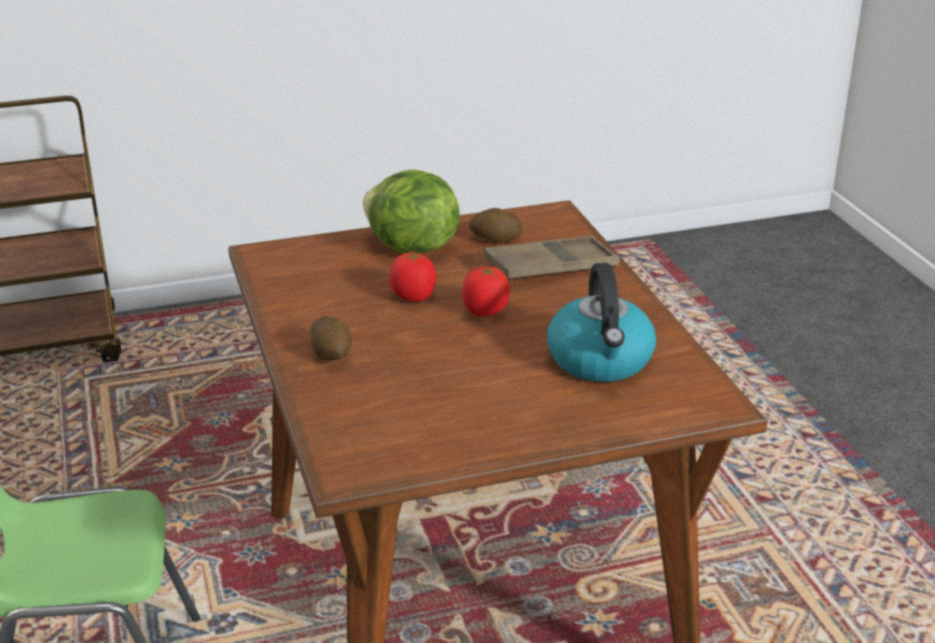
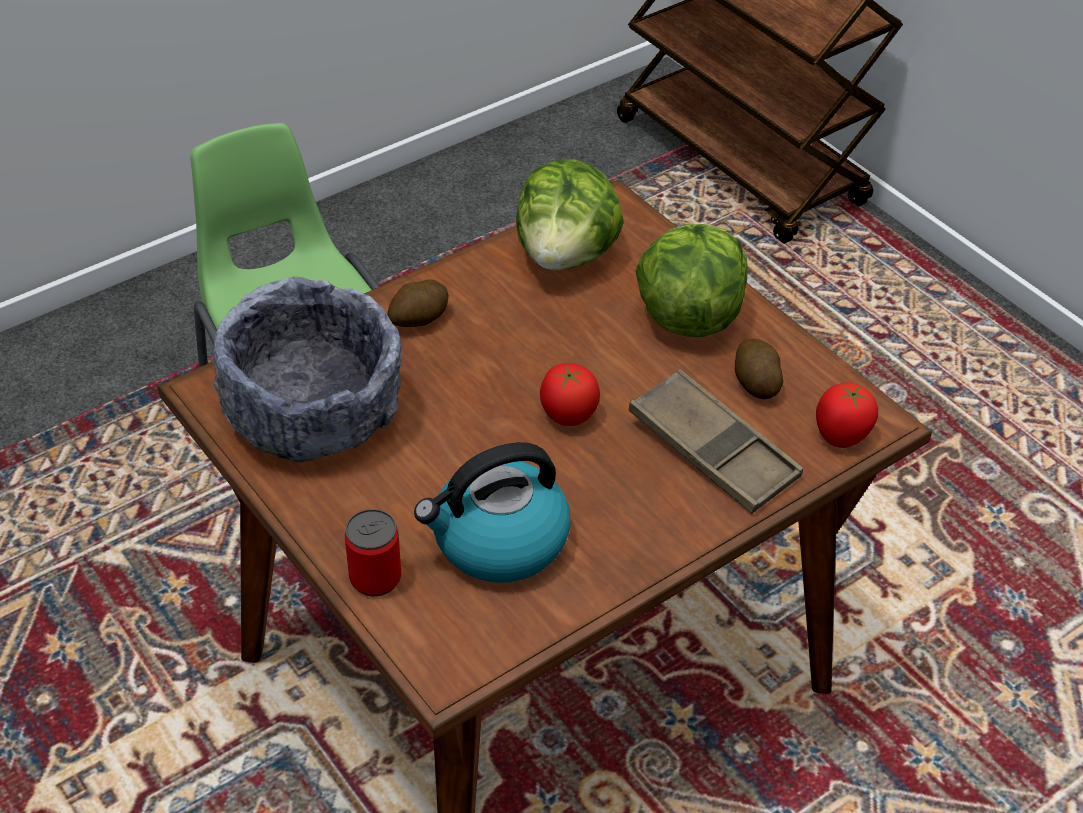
camera: 70 degrees right, 15 degrees up
(305, 280) = (566, 255): none -> lettuce
(413, 297) = (571, 348): tomato -> tomato (841, 435)
(415, 421) = (313, 415): none -> grey bowl
(616, 418) = (375, 578): none -> can

